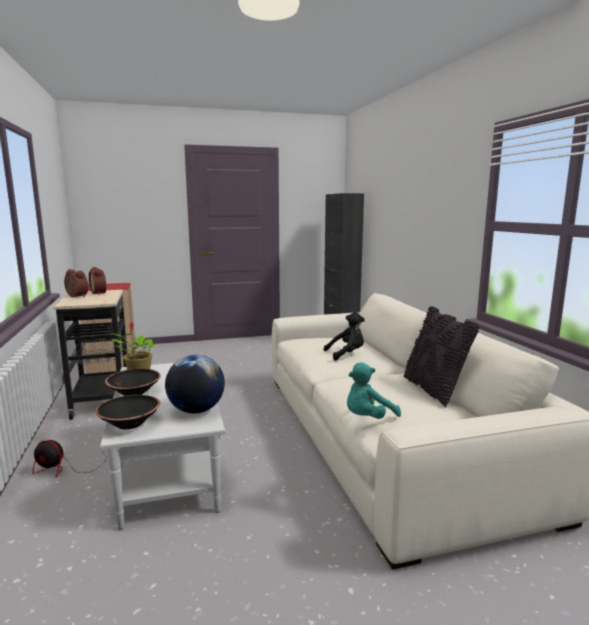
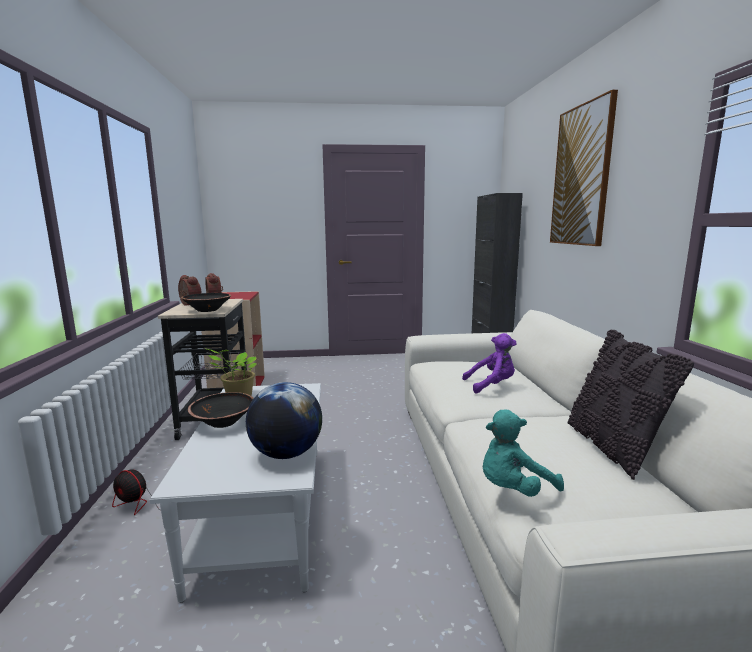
camera: 10 degrees right, 0 degrees up
(129, 424) = (199, 467): black bowl -> black bowl (207, 310)
(346, 354) = (491, 385): black plush toy -> purple plush toy
(410, 184) = (581, 176): none -> picture

